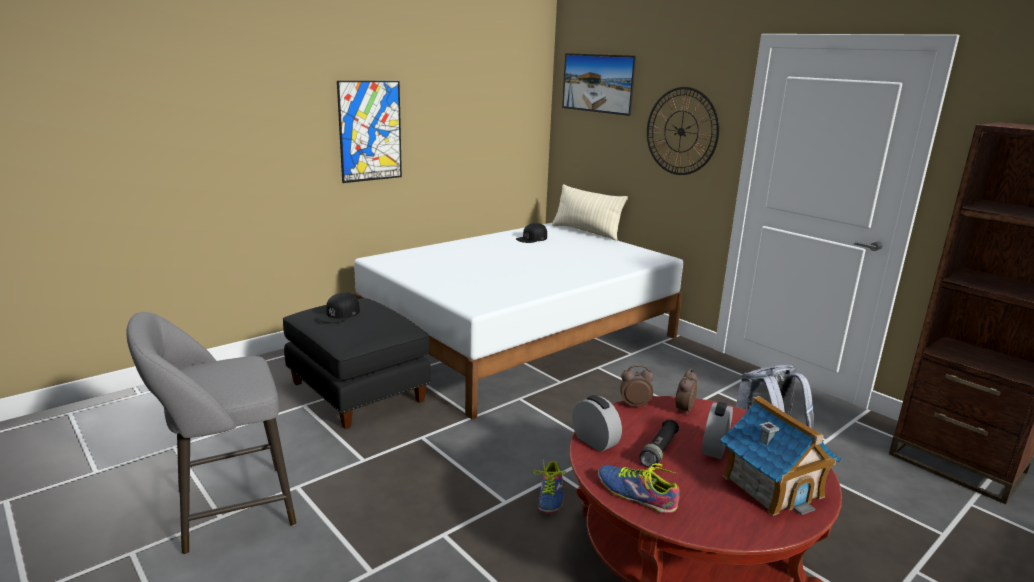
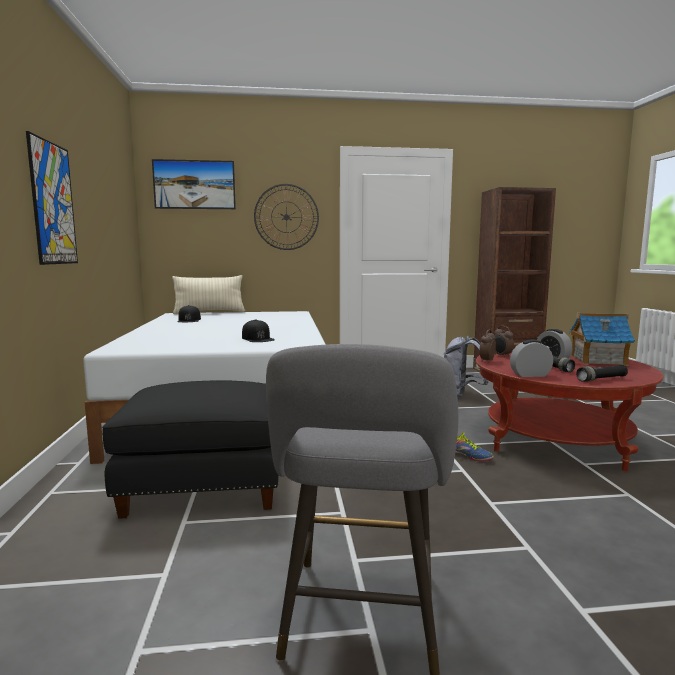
camera: 55 degrees left, 10 degrees down
(339, 314) = (191, 392): black cap -> black cap (258, 338)
(636, 494) = (601, 379): shoe -> black flashlight

